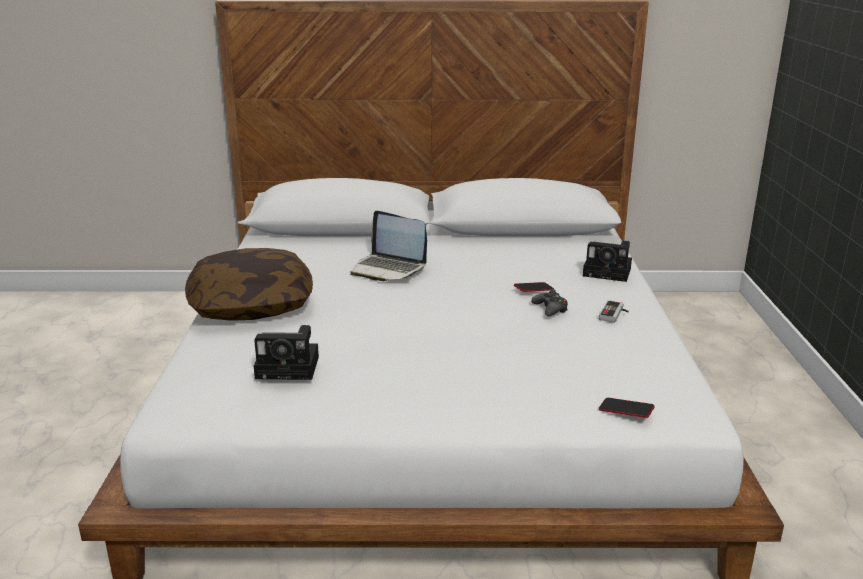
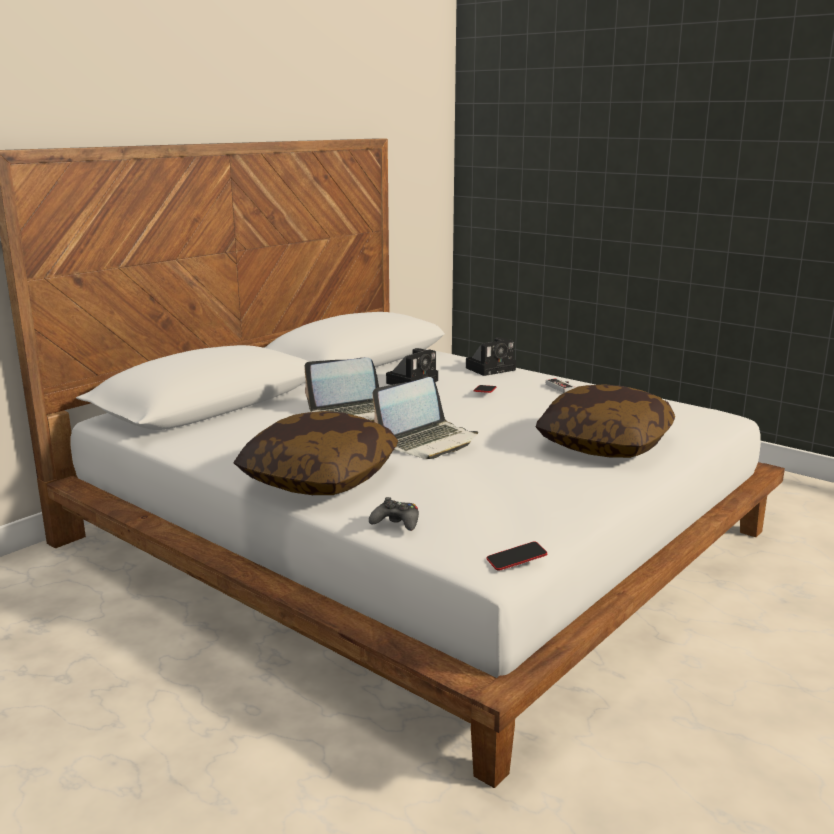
camera: 50 degrees left, 5 degrees down
(290, 367) = (491, 491): camera -> camera (413, 381)
(369, 311) = (428, 442): none -> laptop
(493, 380) = (604, 444): none -> pillow
(550, 309) = (523, 398): black game controller -> black game controller (396, 522)
(626, 411) = (699, 426): phone -> phone (516, 560)

